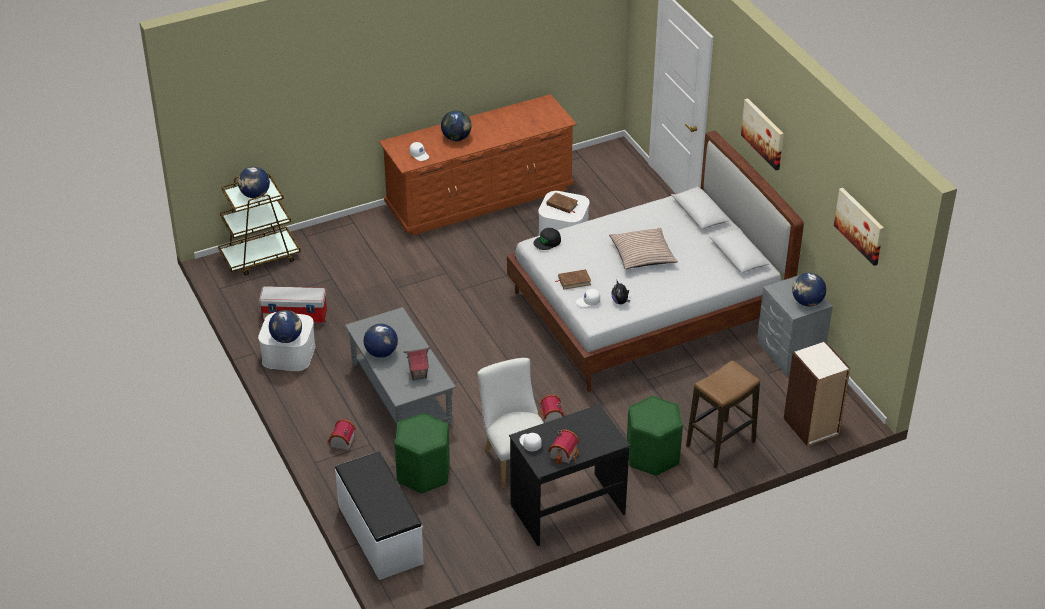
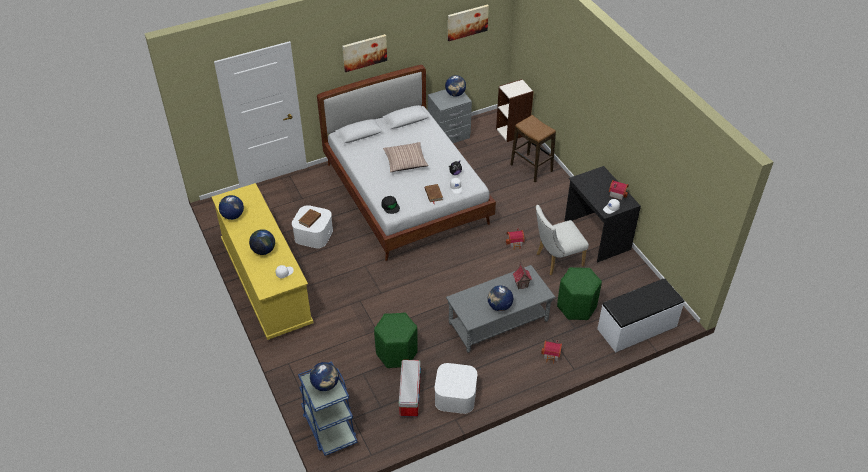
camera: 90 degrees left, 5 degrees up
(260, 257) = (329, 427): brown cart -> blue cart
(286, 338) = (467, 378): globe -> globe (233, 216)
(479, 198) = (266, 282): brown dresser -> yellow dresser
(652, 456) = (546, 197): green stool -> green stool (397, 353)

